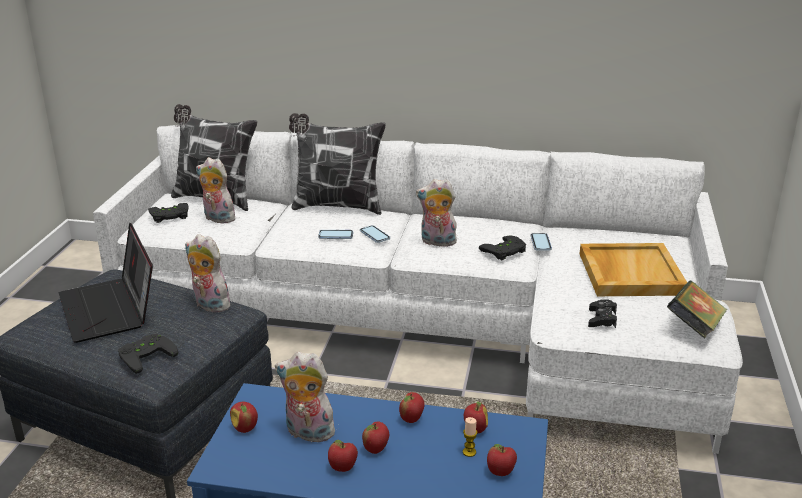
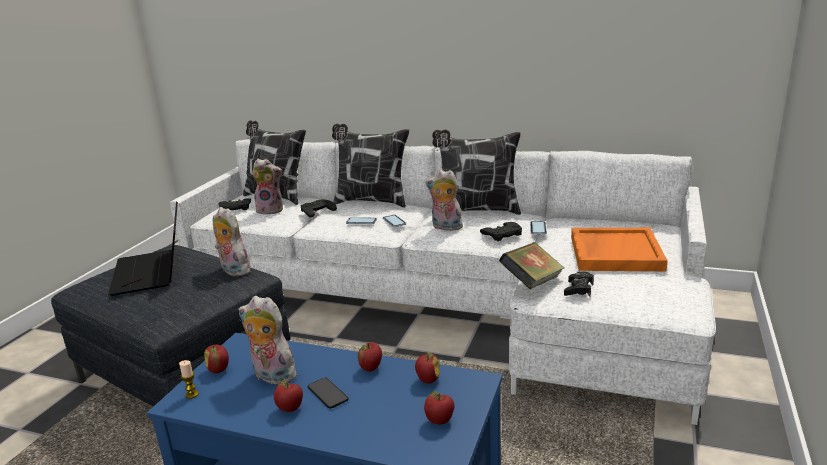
camera: 10 degrees right, 5 degrees down
(145, 355) = (161, 306): black game controller -> black game controller (317, 210)
(217, 219) = (271, 210): plush toy -> plush toy turned 150 degrees clockwise
(376, 449) = (327, 393): apple -> phone
(466, 219) = (477, 210): none -> pillow
(469, 452) = (415, 400): candle -> candle (192, 394)
(629, 273) = (614, 253): beige tray -> orange tray
(694, 327) = (669, 298): book -> book (532, 283)

